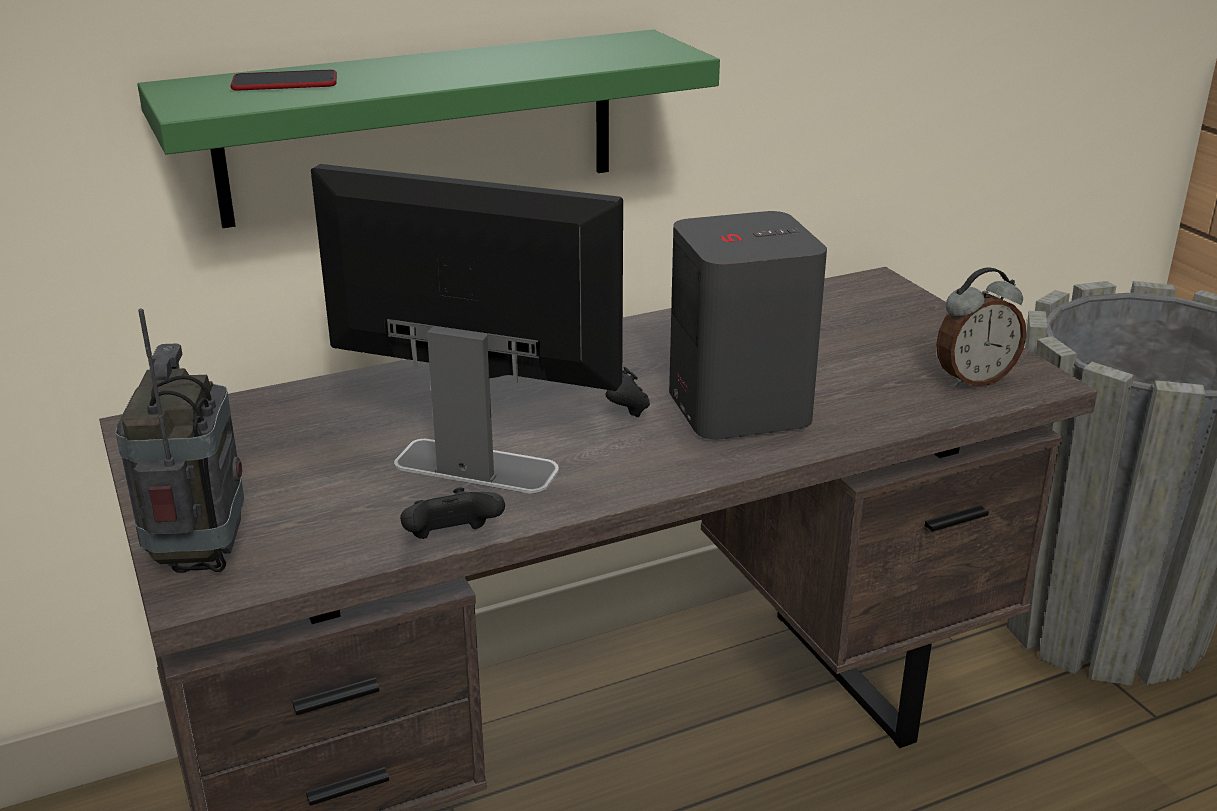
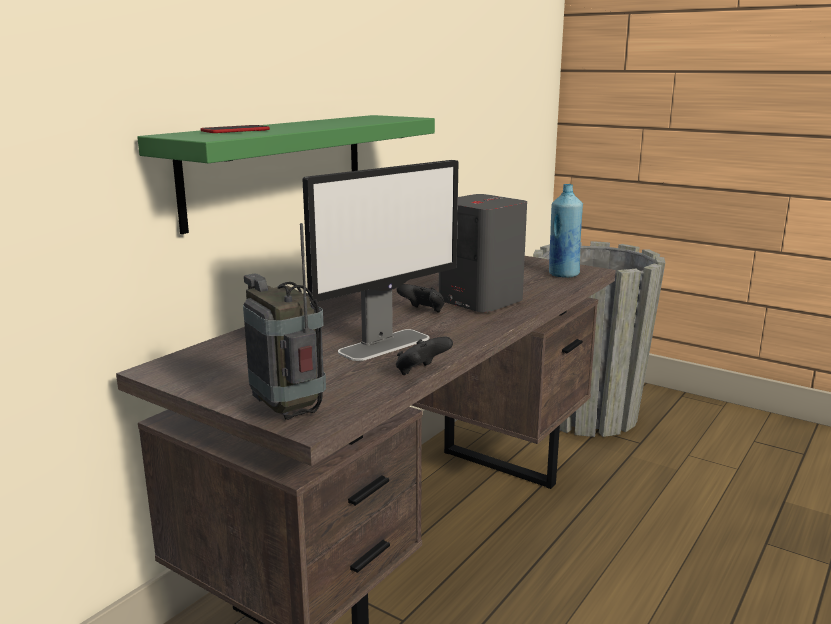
camera: 30 degrees left, 10 degrees down
(474, 466) = (385, 344): monitor -> monitor turned 150 degrees clockwise
(973, 379) = (563, 274): alarm clock -> blue bottle

